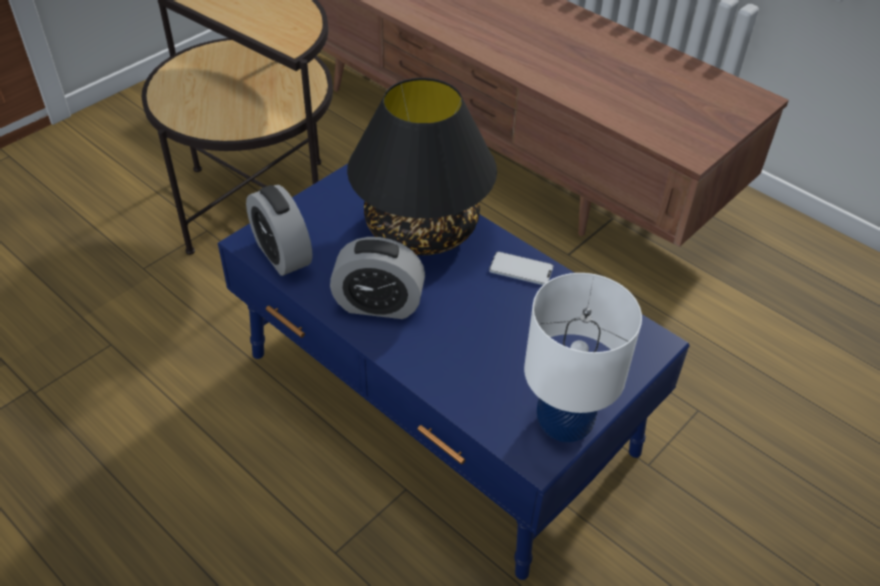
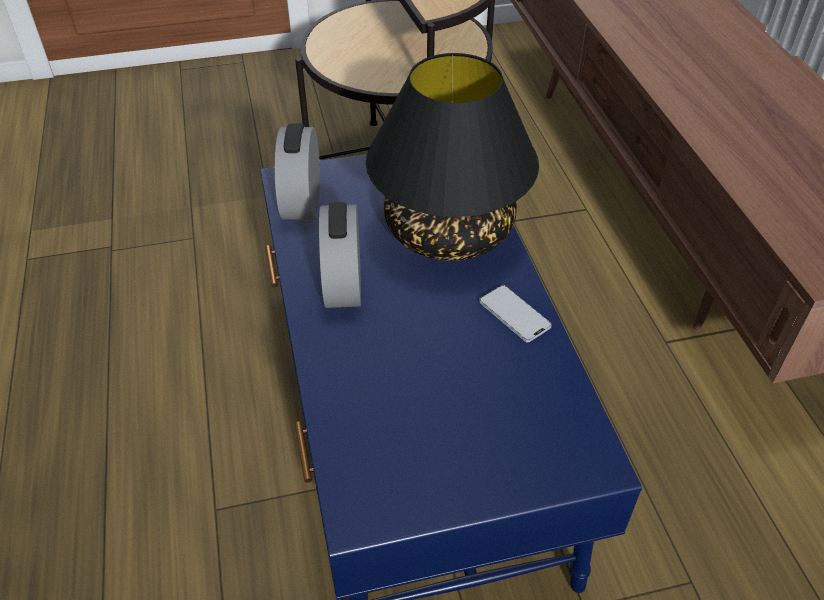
camera: 35 degrees right, 0 degrees up
(378, 304) = (343, 284): alarm clock -> alarm clock turned 45 degrees clockwise
(566, 424) = (418, 497): white table lamp -> none

